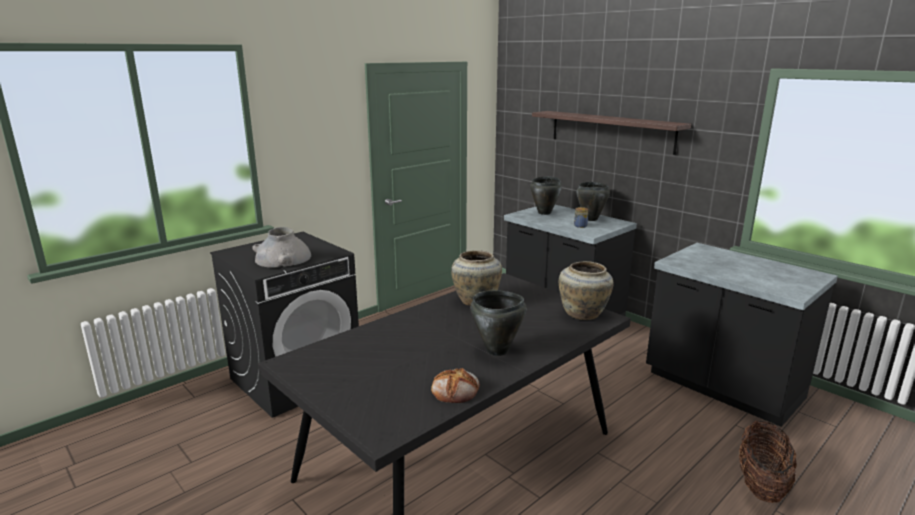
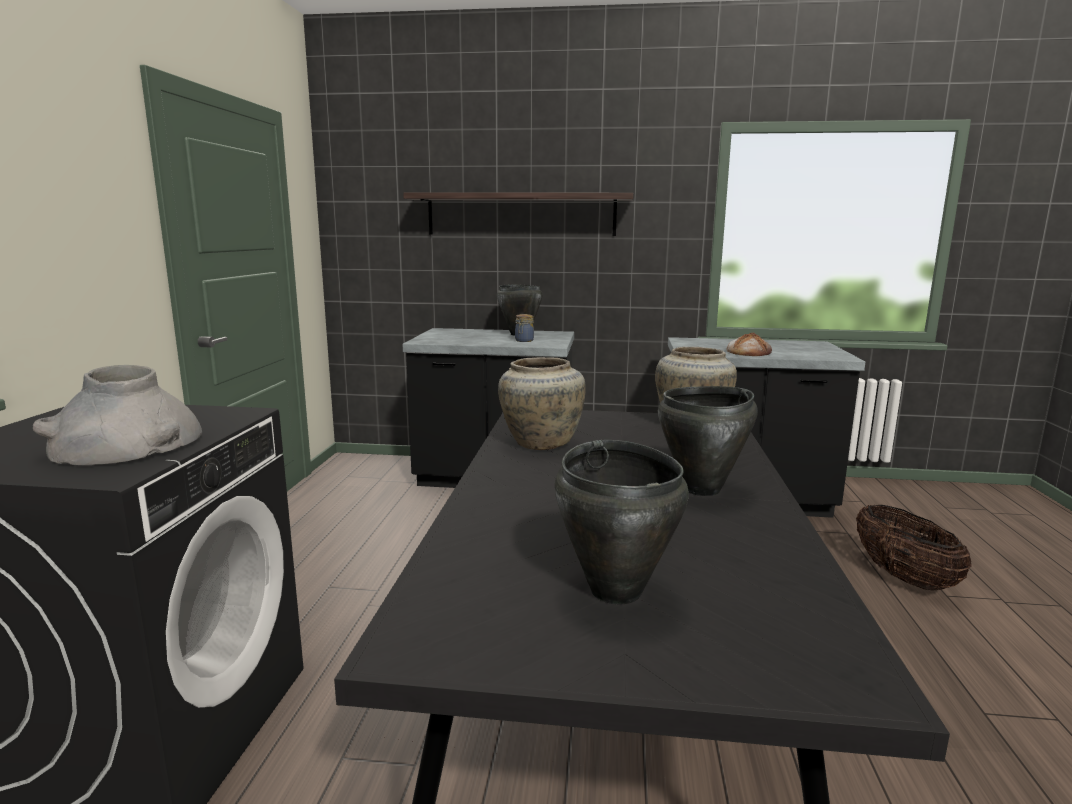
camera: 40 degrees left, 5 degrees down
(455, 389) = (774, 556): bread -> bread (748, 352)
(544, 213) = (452, 336): black cooking pot -> black cooking pot (616, 590)

